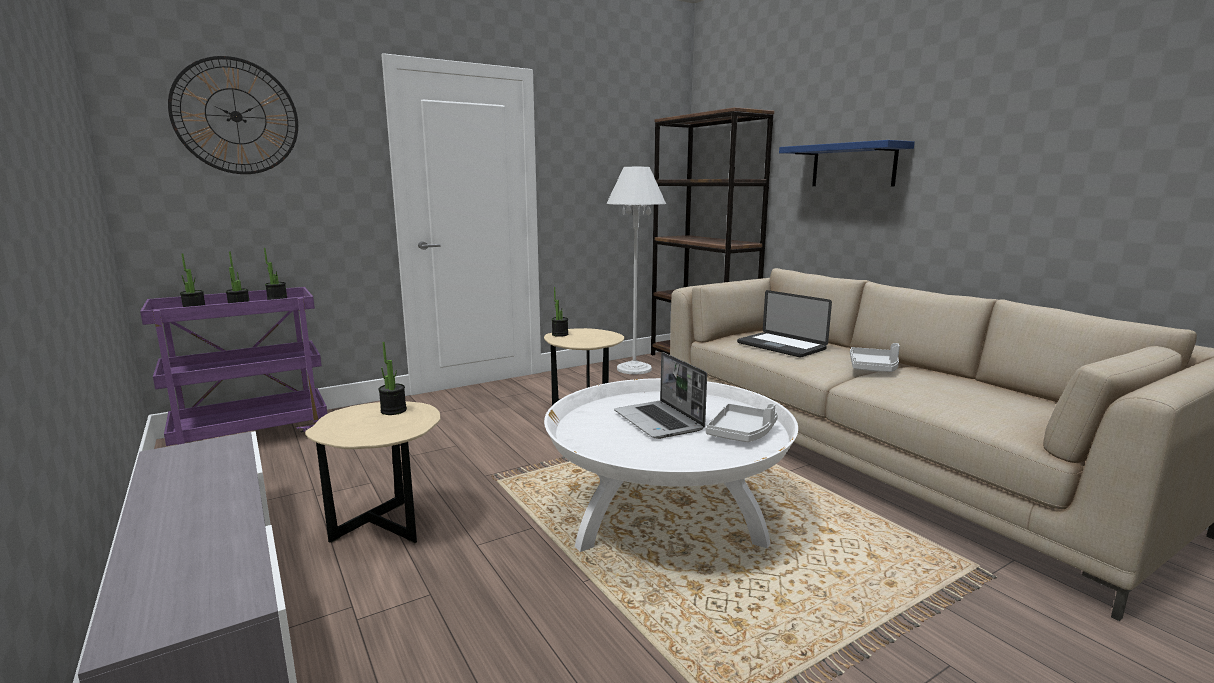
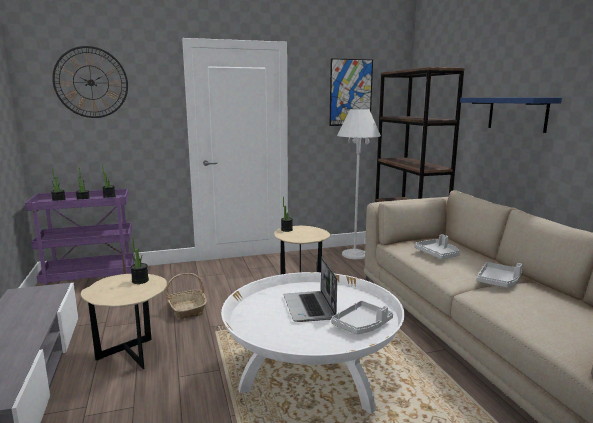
camera: 15 degrees right, 0 degrees up
(436, 458) = (187, 309): none -> basket
(617, 146) = (350, 92): none -> picture
(781, 346) = (438, 254): laptop -> grey tray

